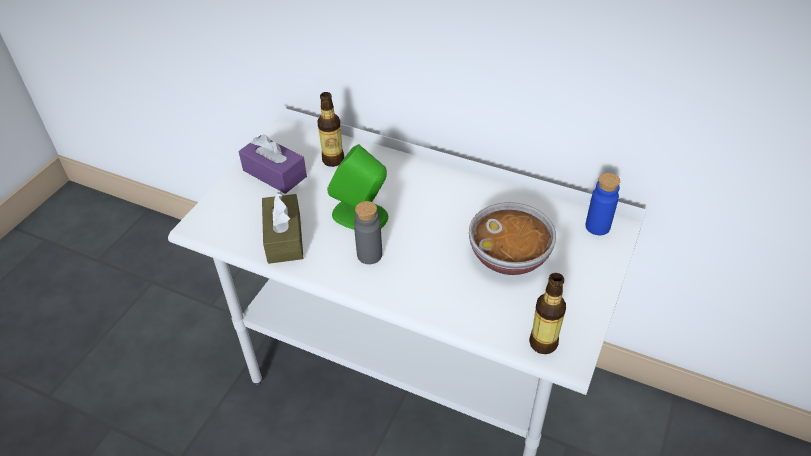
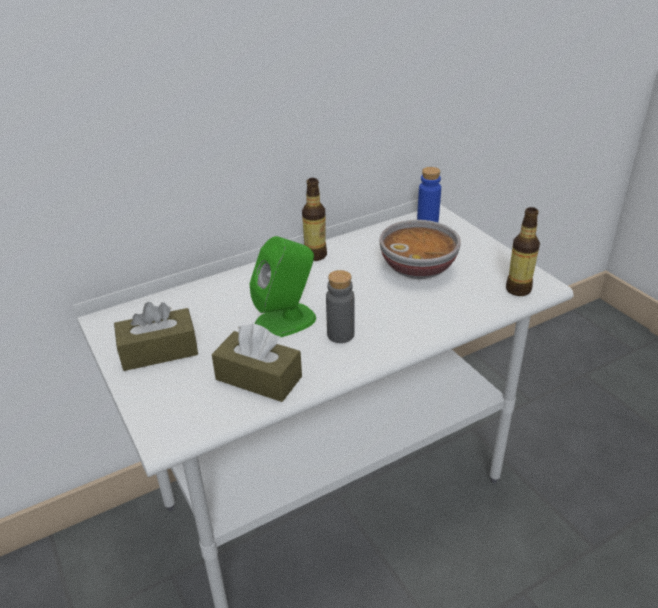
camera: 55 degrees left, 10 degrees down
(274, 173) = (159, 351): purple tissue box -> brown tissue box
(333, 160) = (191, 308): bottle -> bottle (315, 255)

